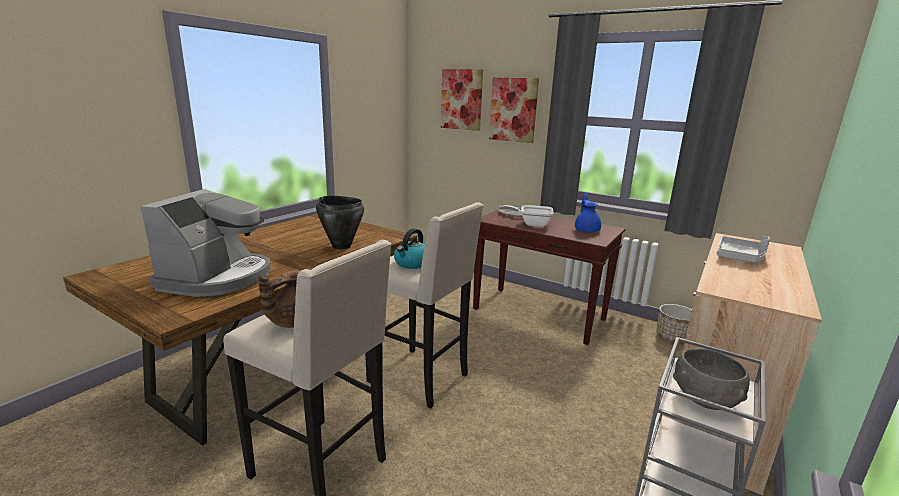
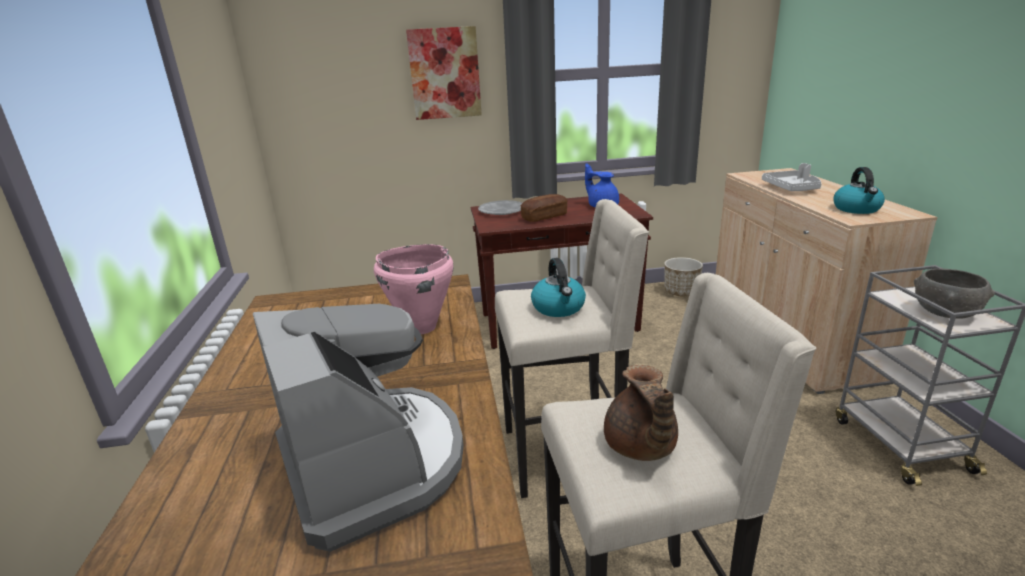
camera: 40 degrees left, 5 degrees up
(341, 246) = (420, 327): black cooking pot -> pink cooking pot
(461, 99) = (357, 67): picture -> none
(531, 224) = (544, 217): frying pan -> bread
(749, 286) = (857, 209): none -> kettle

